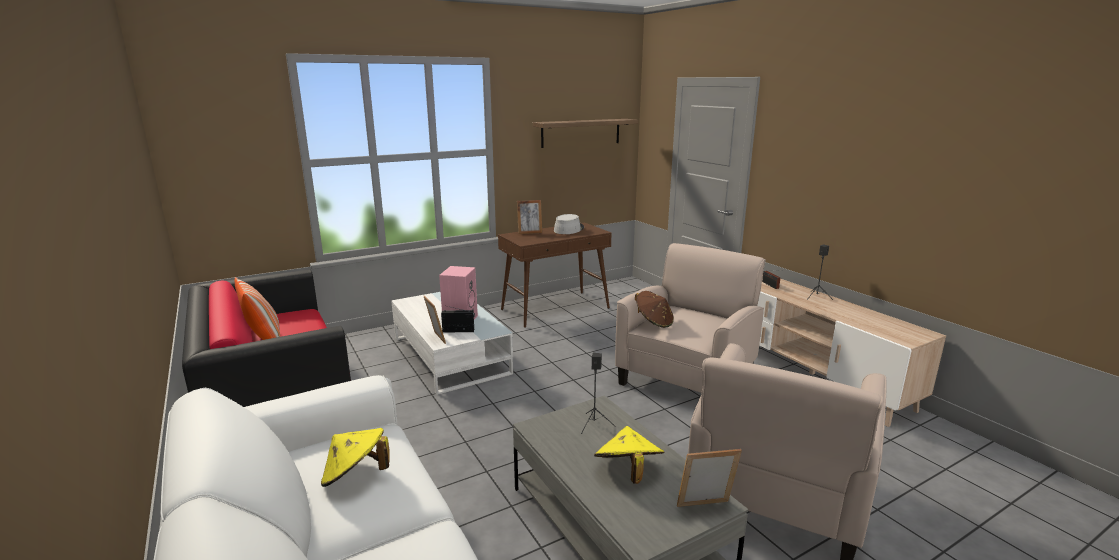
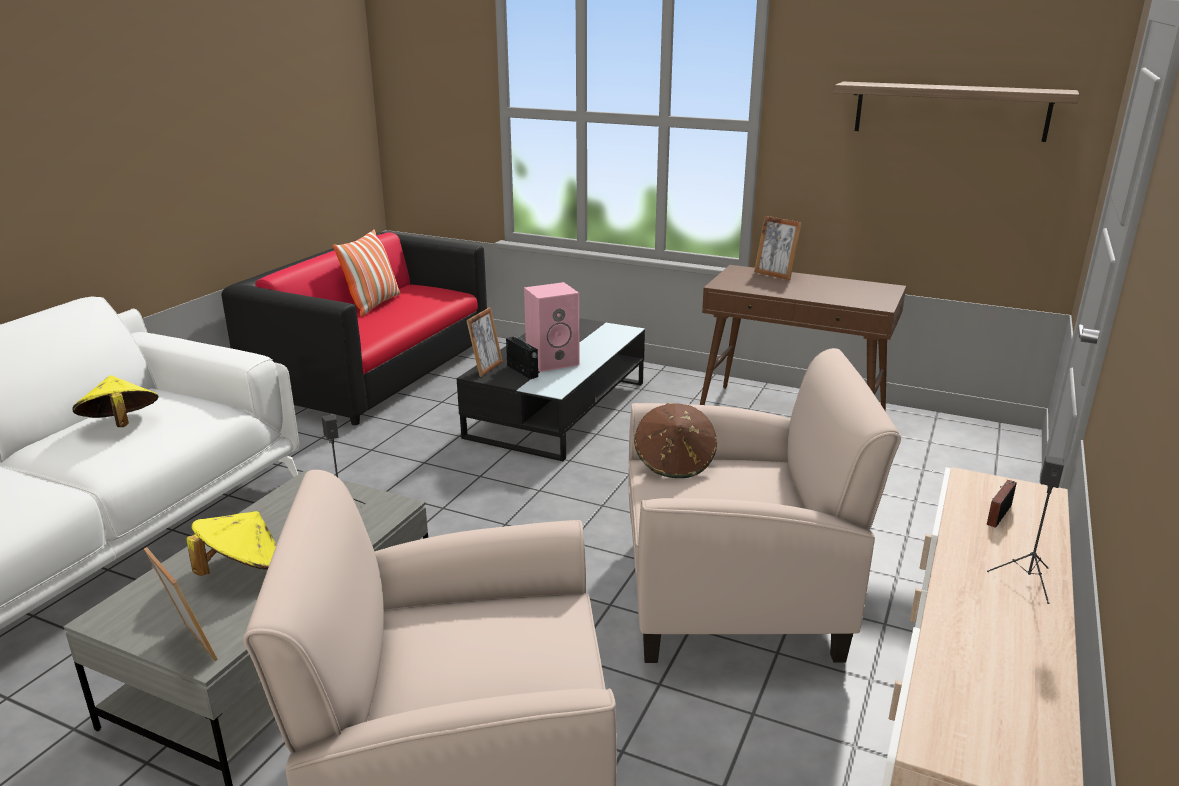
camera: 55 degrees right, 5 degrees up
(450, 355) = (558, 409): white coffee table -> black coffee table
(568, 229) = (843, 287): grey hat -> none

